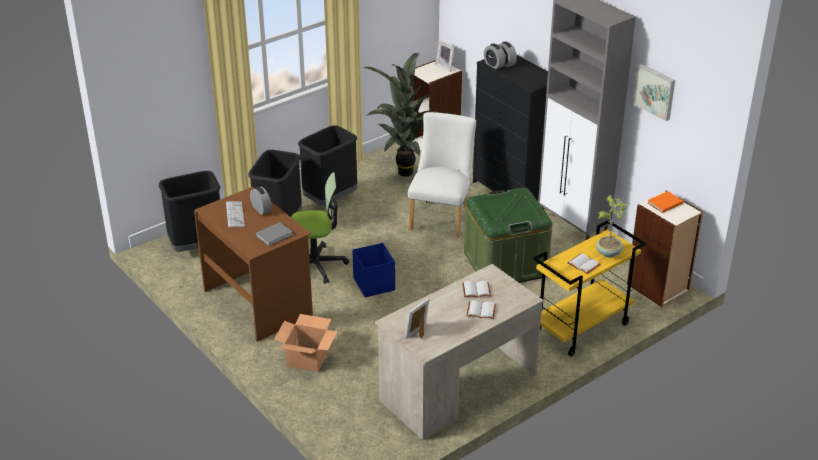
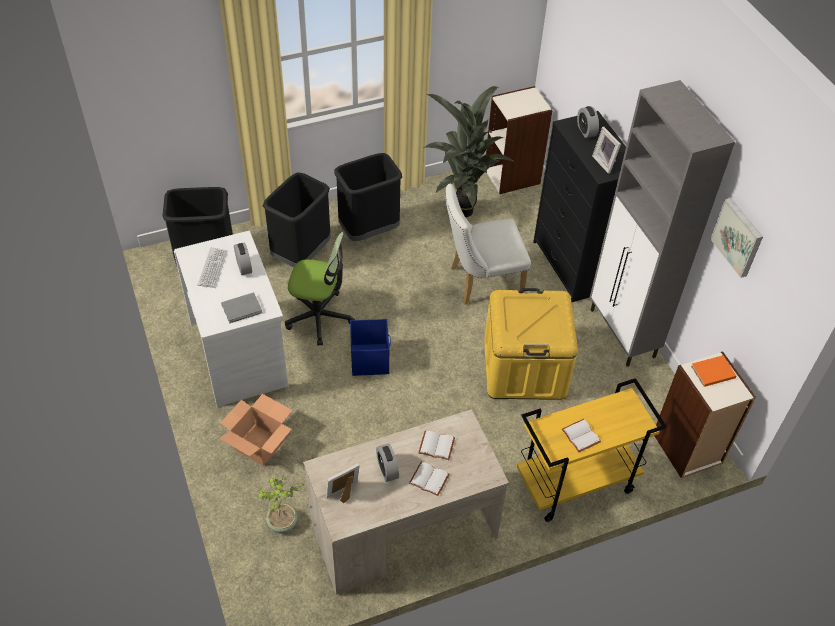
camera: 15 degrees right, 15 degrees up
(259, 302) = (239, 353): brown desk -> white desk
(441, 216) = (480, 282): white chair -> white chair turned 135 degrees counterclockwise
(446, 66) = (536, 100): picture frame -> picture frame (605, 163)
(494, 65) = (571, 131): alarm clock -> alarm clock (387, 469)
(505, 264) = (524, 368): green storage box -> yellow storage box
(609, 253) = (619, 426): potted plant -> potted plant (283, 523)

